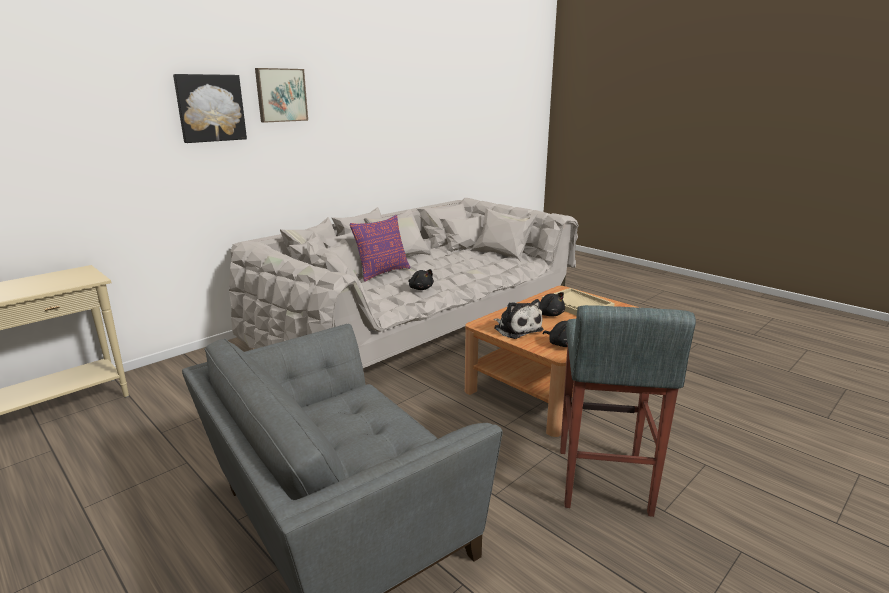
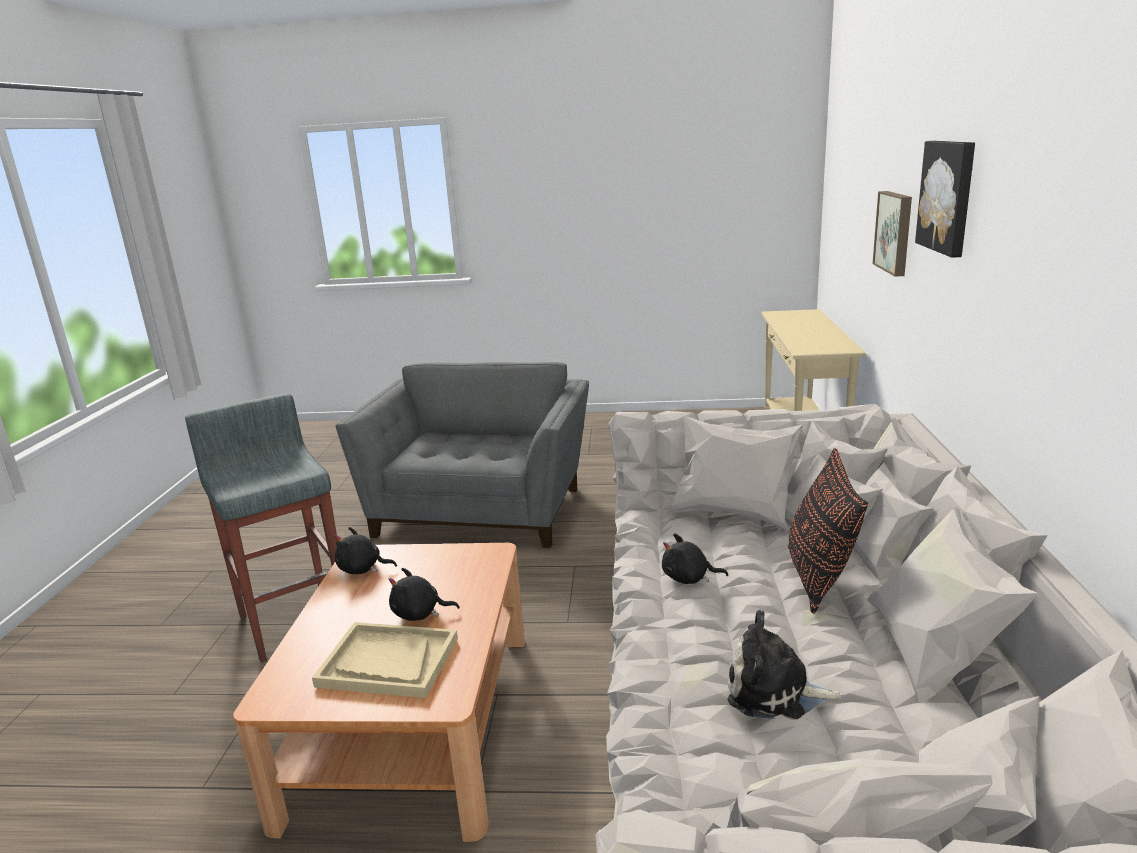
camera: 140 degrees right, 0 degrees up
(281, 95) = (1011, 186): picture -> picture (895, 232)
(382, 273) = (819, 579): purple pillow -> black pillow
(516, 329) = (441, 566): plush toy -> plush toy (774, 692)

